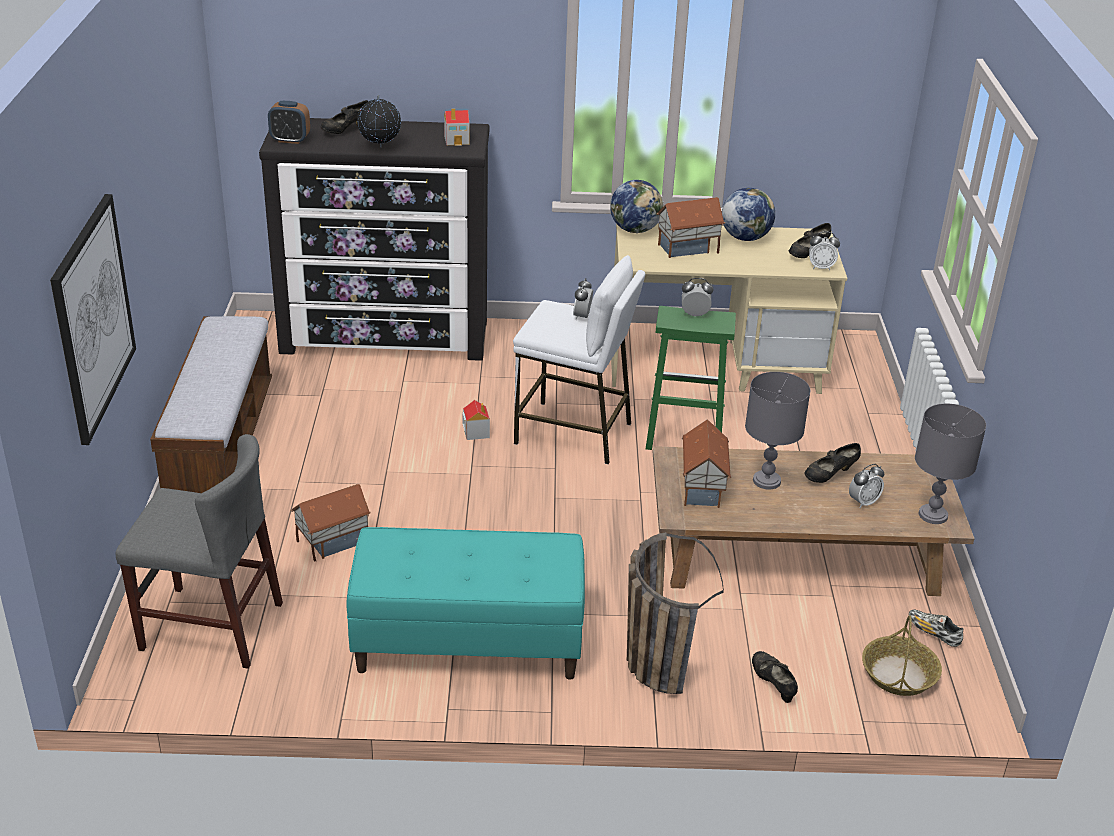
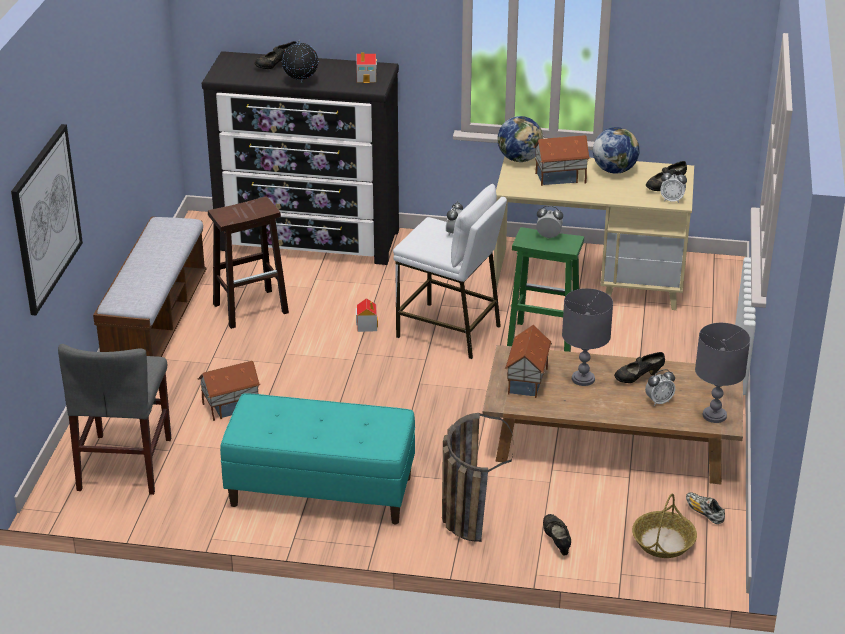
camera: 10 degrees right, 0 degrees up
(211, 626) = (125, 464): grey chair -> grey chair turned 75 degrees clockwise
(290, 140) = (228, 73): alarm clock -> none
(334, 419) = (251, 308): none -> brown stool

